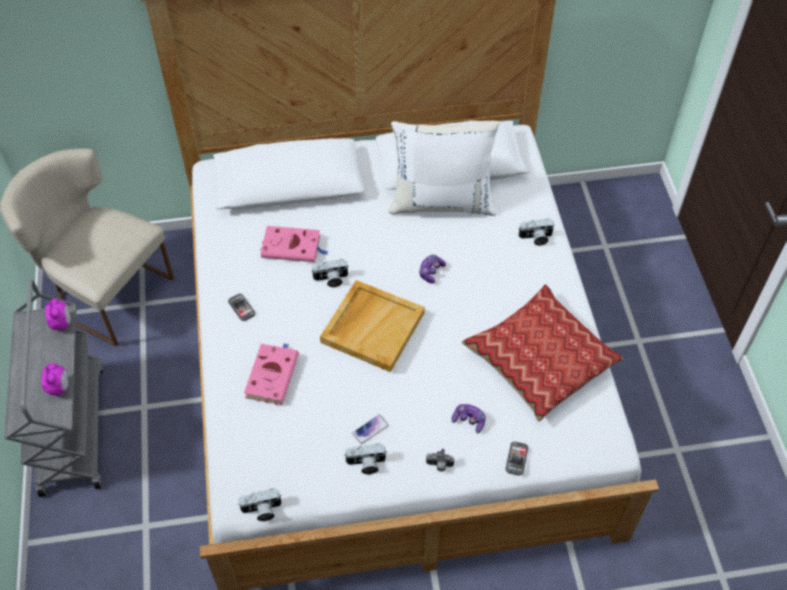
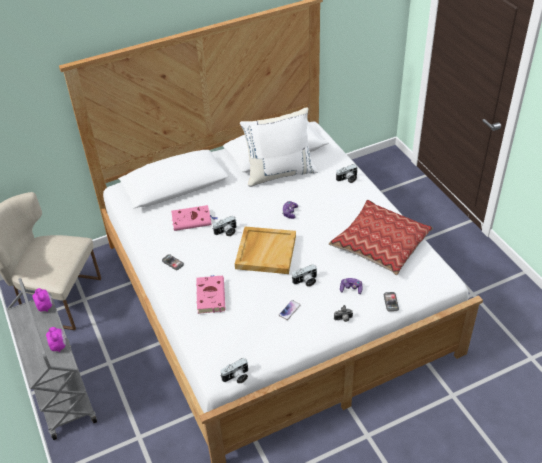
camera: 15 degrees left, 10 degrees down
(366, 464) = (295, 331): camera -> camera (306, 281)

